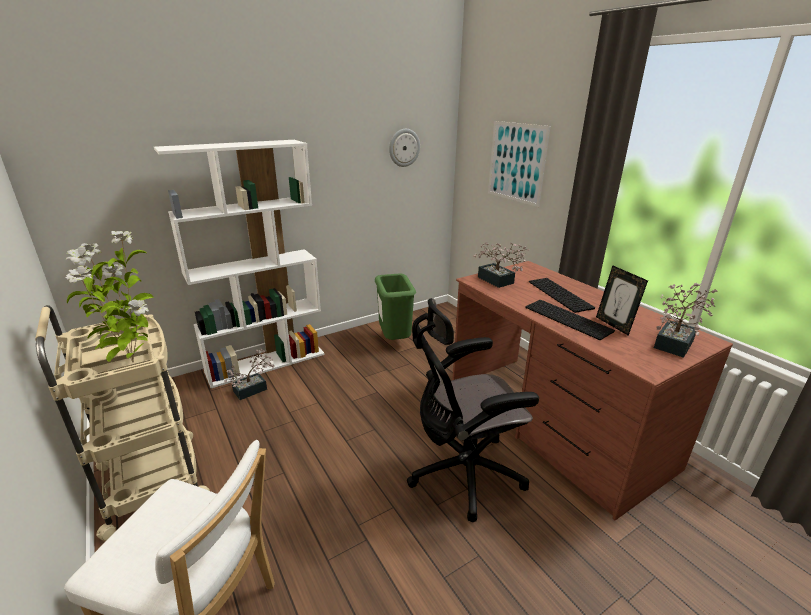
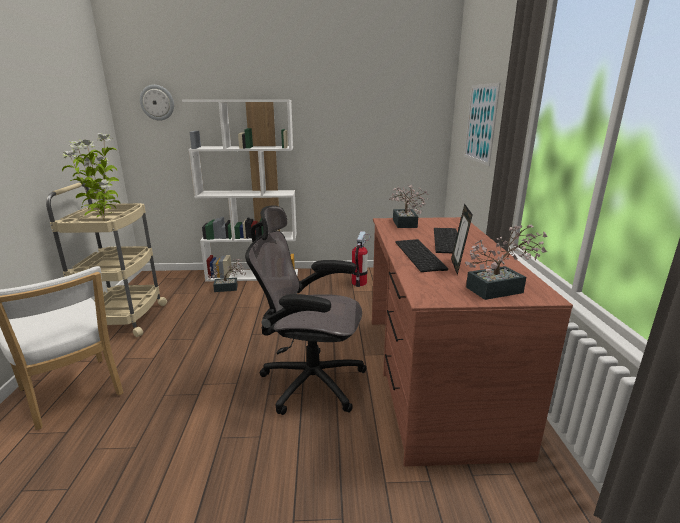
camera: 30 degrees right, 5 degrees down
(394, 340) = (359, 283): green trash can -> fire extinguisher
(404, 147) = (394, 113): wall clock -> wall clock (157, 102)

